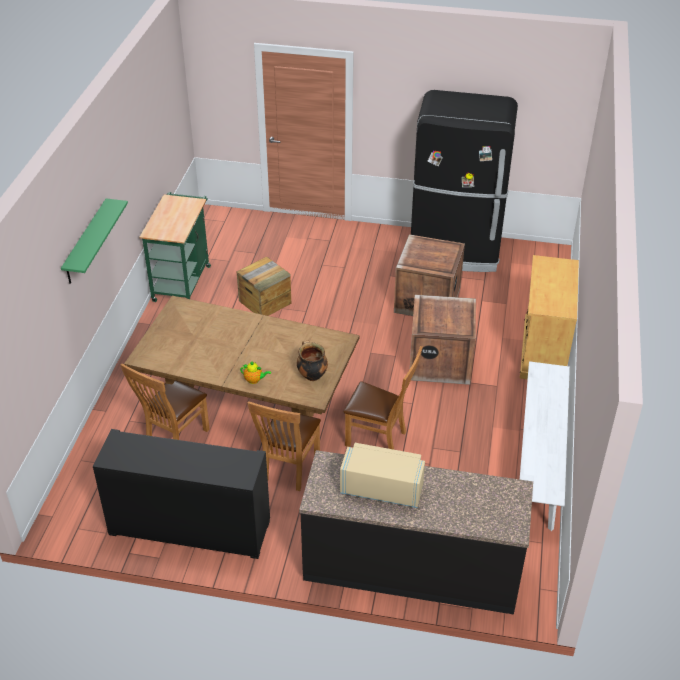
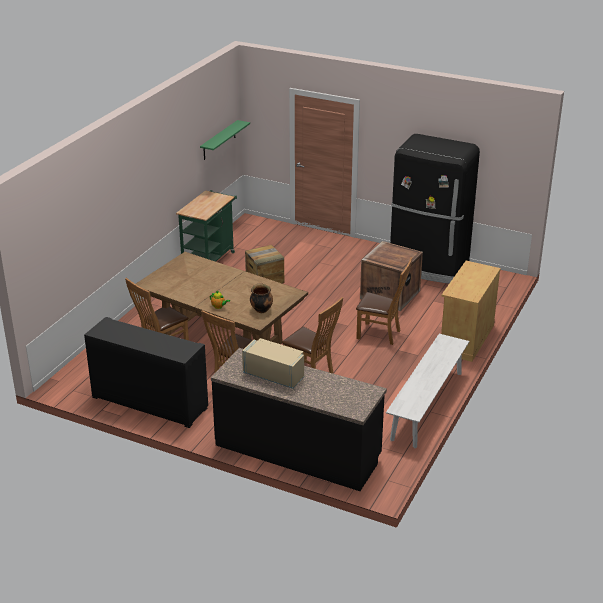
camera: 15 degrees right, 10 degrees down
(86, 242) = (124, 197): green shelf -> green shelf (219, 140)
(441, 362) = (381, 334): crate -> brown chair

